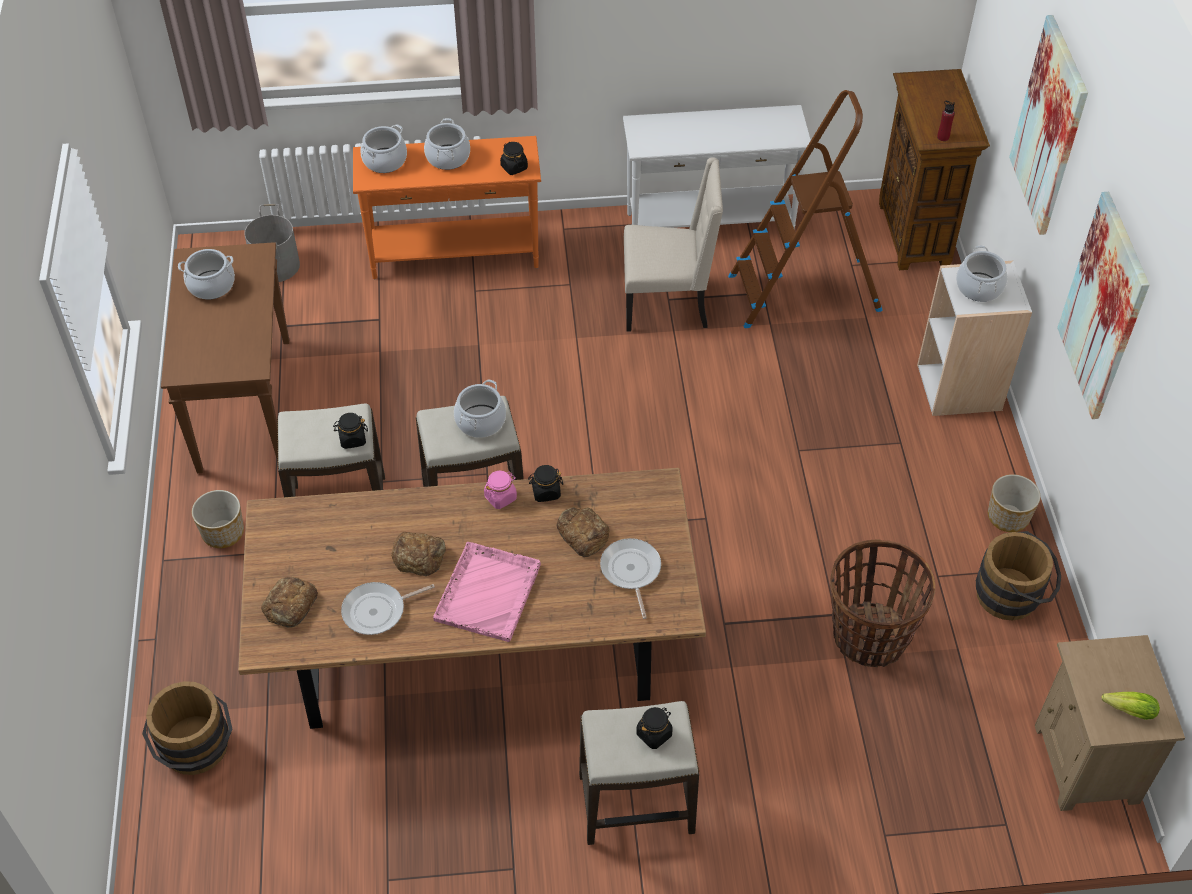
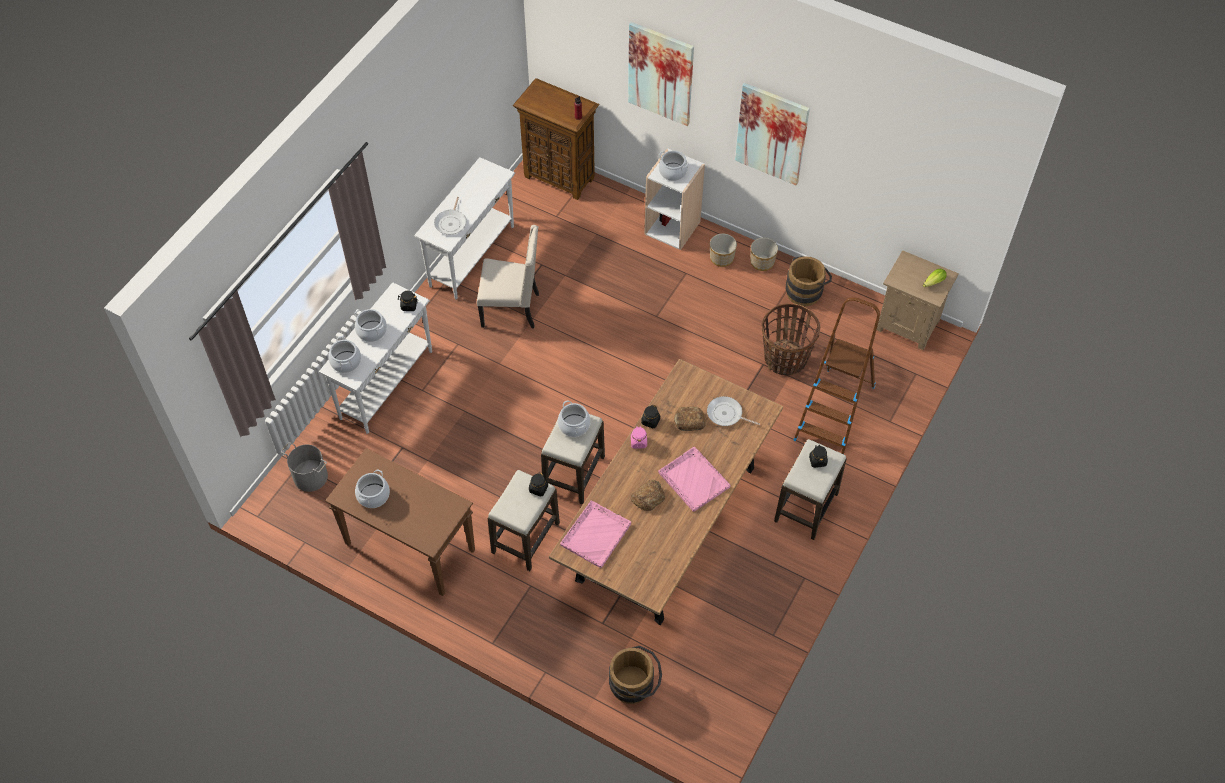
camera: 55 degrees left, 5 degrees up
(223, 532) = (497, 603): planter -> planter (722, 258)
(290, 606) = (636, 569): bread -> none
(316, 531) = (596, 534): none -> pink tray
(378, 611) = (669, 532): frying pan -> frying pan (451, 222)
(456, 255) = (386, 384): orange console table -> white console table
(668, 304) = (512, 309): beige chair -> beige chair turned 60 degrees clockwise
(803, 293) = (557, 248): brown step ladder -> brown step ladder (834, 413)

